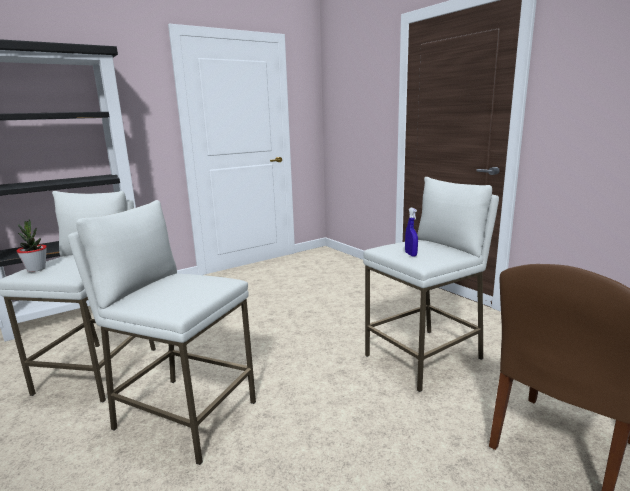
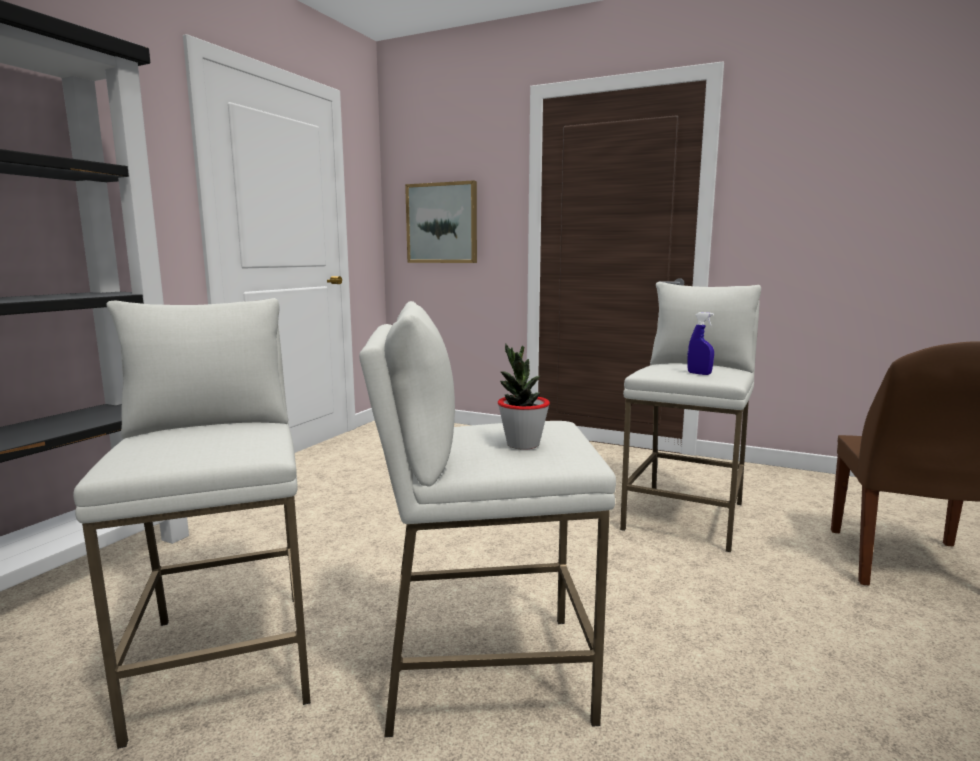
camera: 30 degrees left, 5 degrees down
(36, 269) = (151, 454): potted plant -> potted plant (522, 444)
(351, 119) = (442, 223): none -> picture

